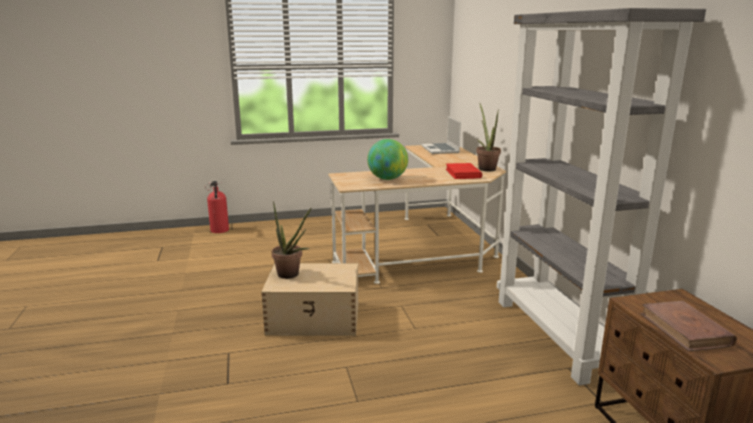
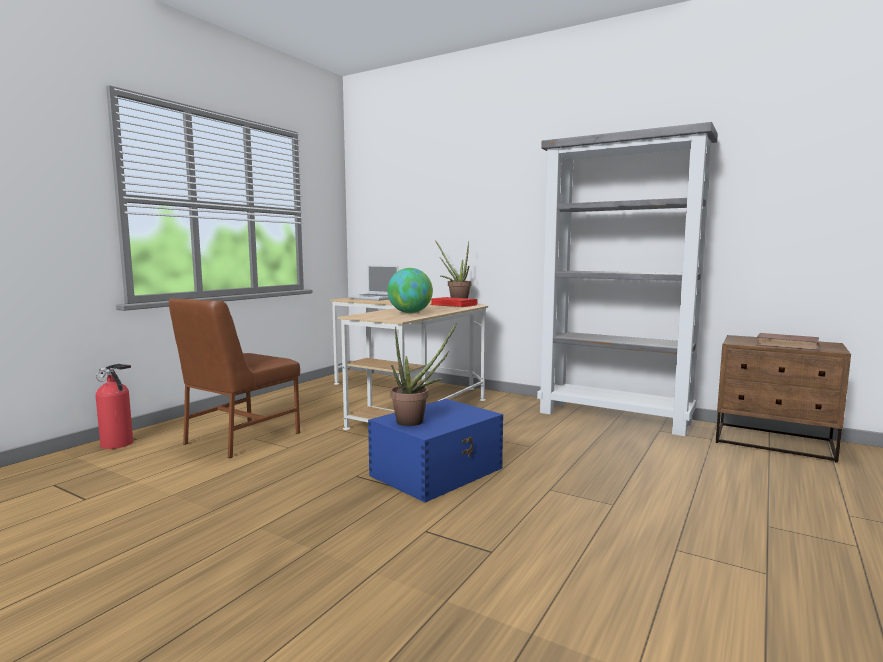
camera: 45 degrees left, 10 degrees down
(271, 247) = (240, 438): none -> brown chair
(315, 318) = (438, 471): beige storage box -> blue storage box

